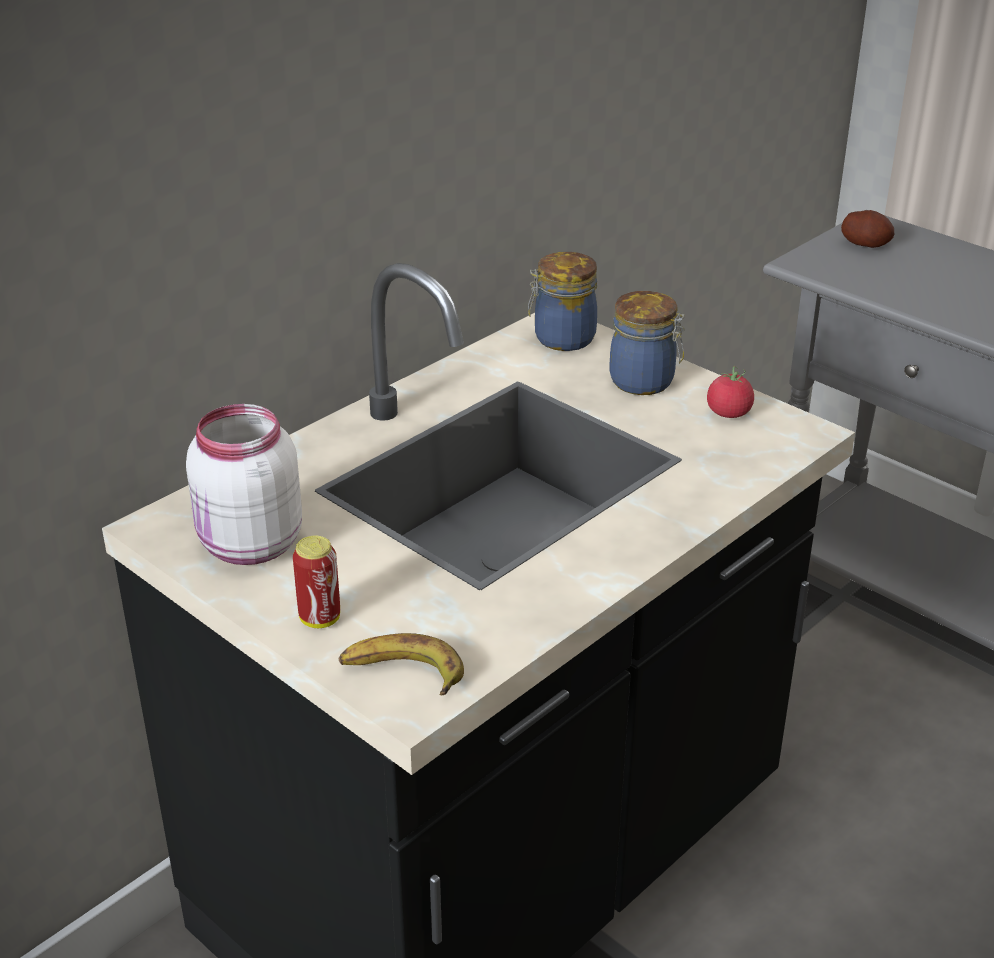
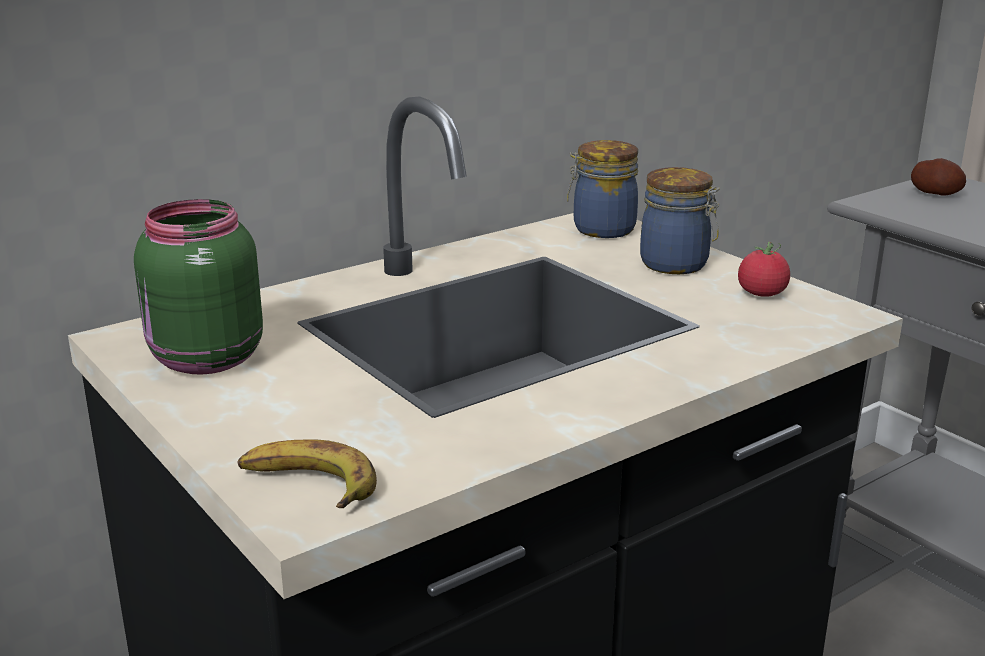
camera: 10 degrees right, 10 degrees down
(249, 546) = (204, 360): white jar -> green jar
(320, 619) = (242, 427): can -> none

